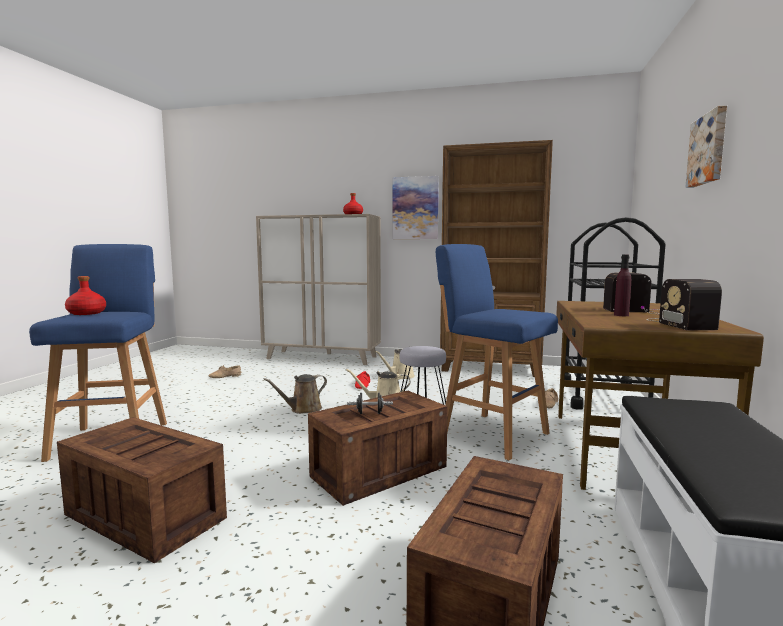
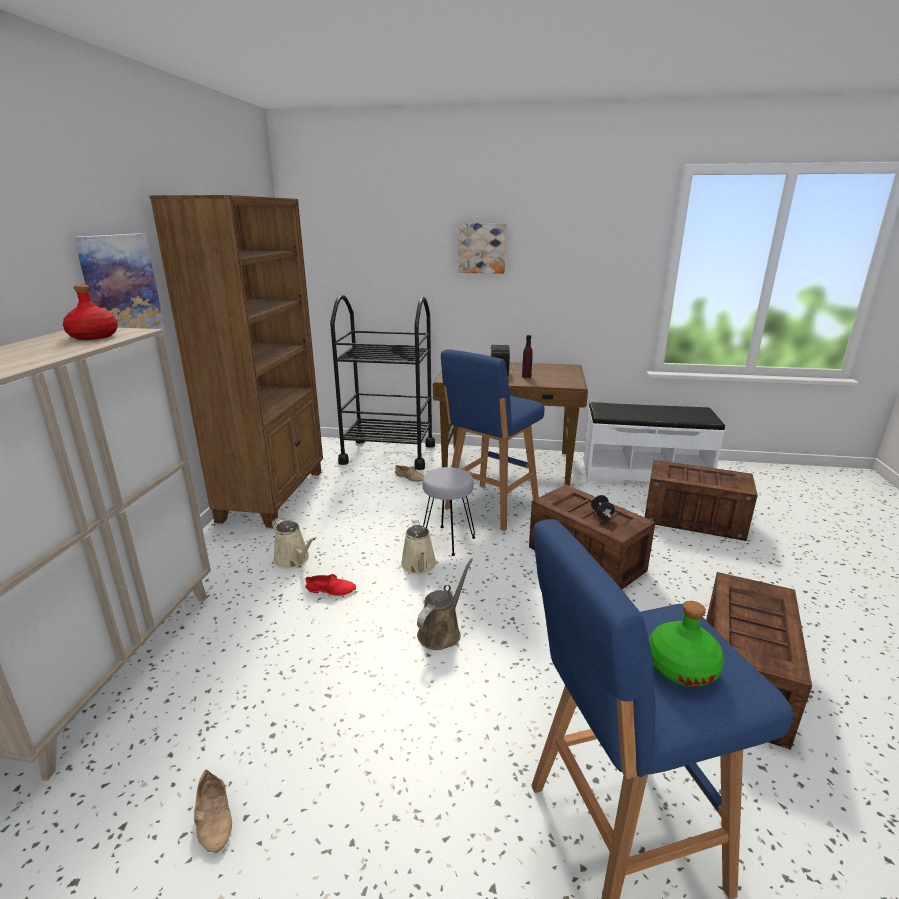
camera: 95 degrees left, 15 degrees up
(87, 313) = (681, 666): red bottle -> green bottle
(303, 409) = (441, 631): brown watering can -> brown watering can turned 105 degrees counterclockwise
(680, 323) = (556, 371): radio -> none

